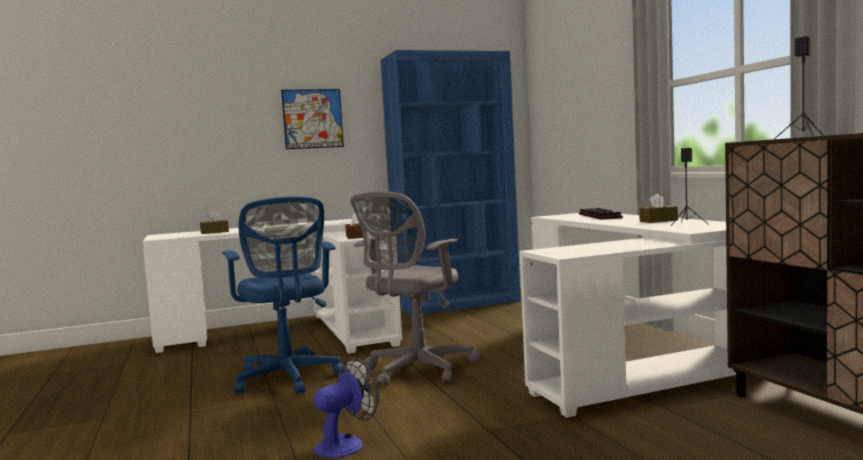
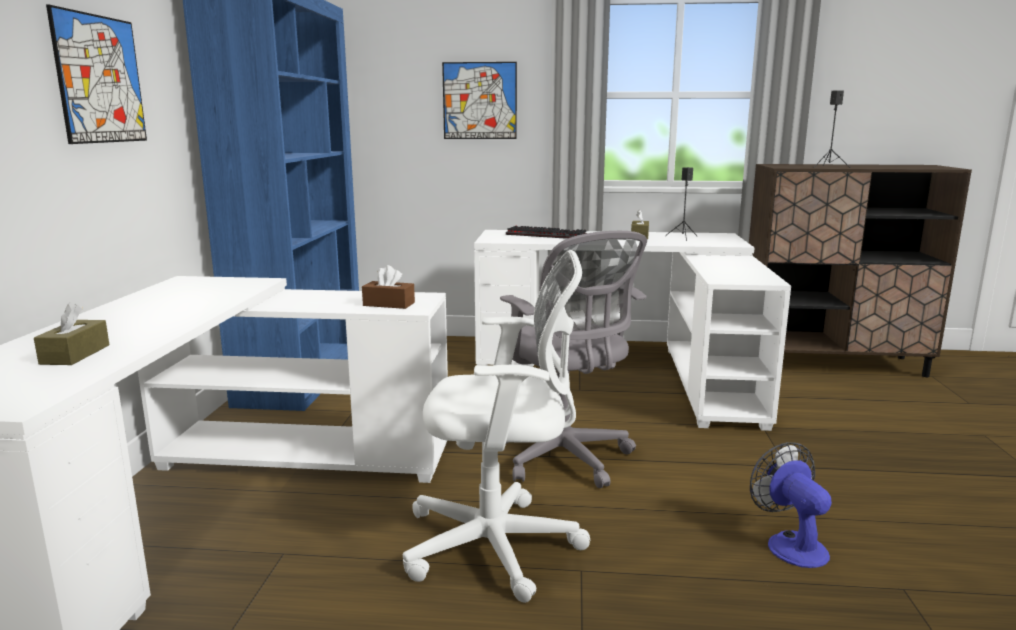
camera: 65 degrees left, 10 degrees up
(288, 379) = (500, 546): blue office chair -> white office chair
(607, 101) = (479, 101): none -> picture

